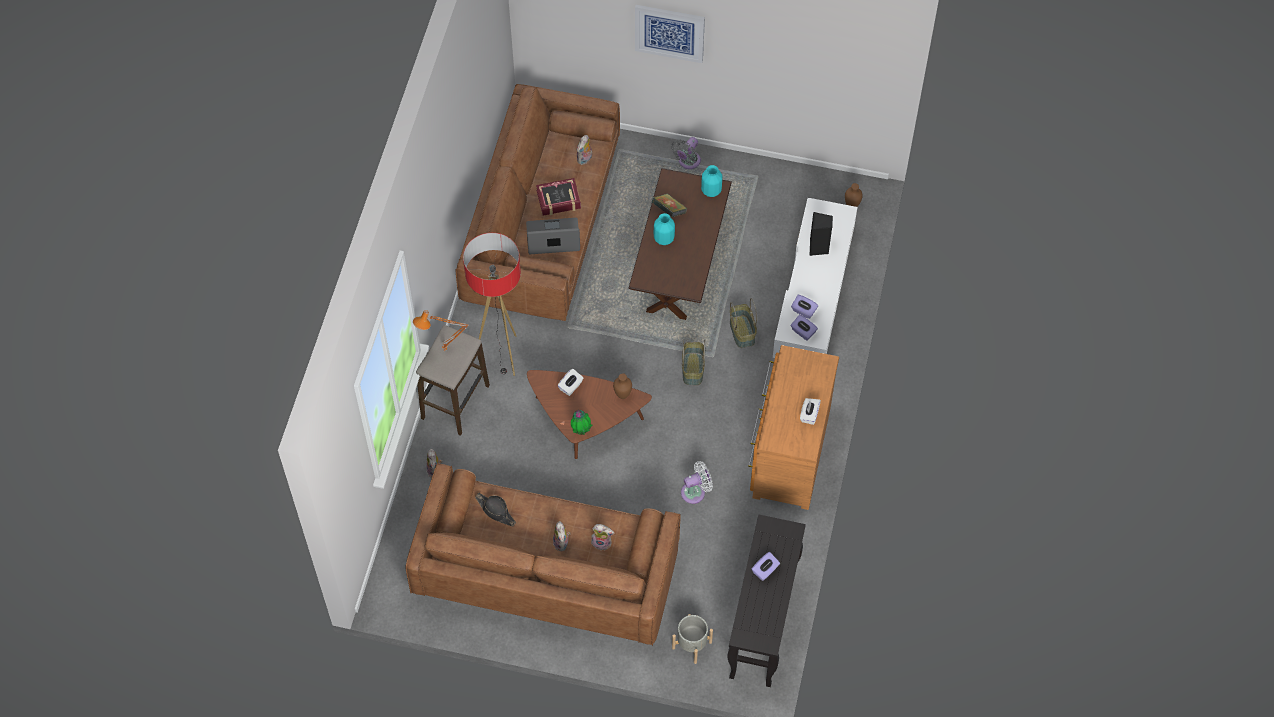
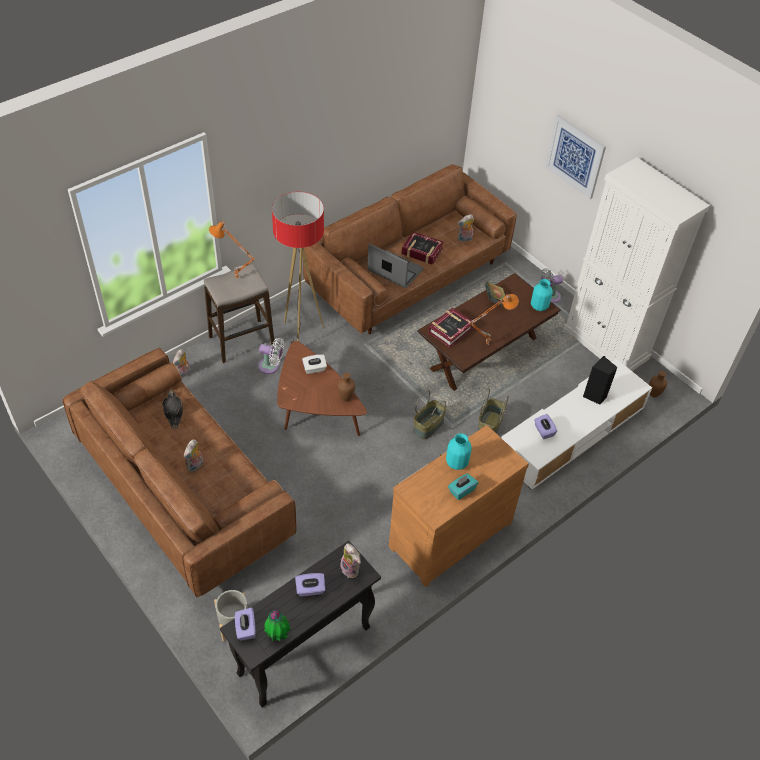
camera: 35 degrees right, 10 degrees down
(581, 430) = (292, 401): potted plant -> potted plant (278, 635)
(602, 542) = (224, 485): plush toy -> plush toy (351, 569)
(657, 269) = (450, 330): none -> book
(664, 238) = (474, 315): turquoise vase -> turquoise vase (457, 462)
(695, 492) = (348, 511): white fan -> white fan (271, 366)
(698, 260) = (487, 343): none -> orange table lamp
(776, 180) = (606, 344): none -> white cabinet
(803, 332) = (530, 445): purple tissue box -> purple tissue box (245, 629)
(809, 415) = (461, 490): white tissue box -> turquoise tissue box

